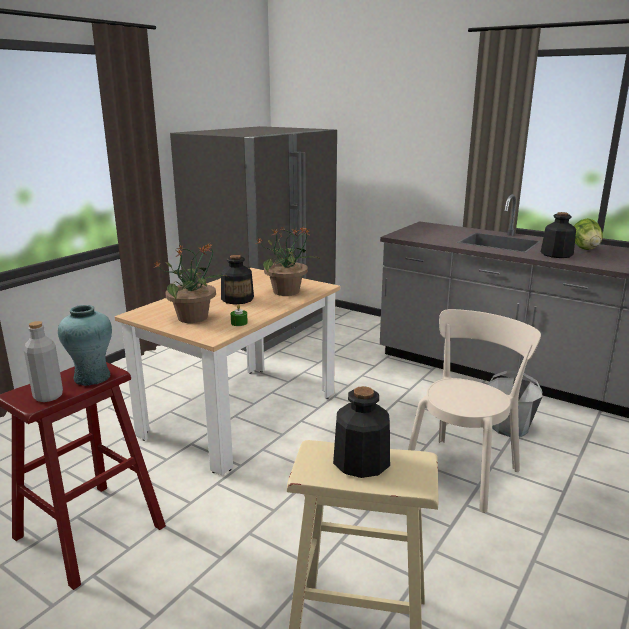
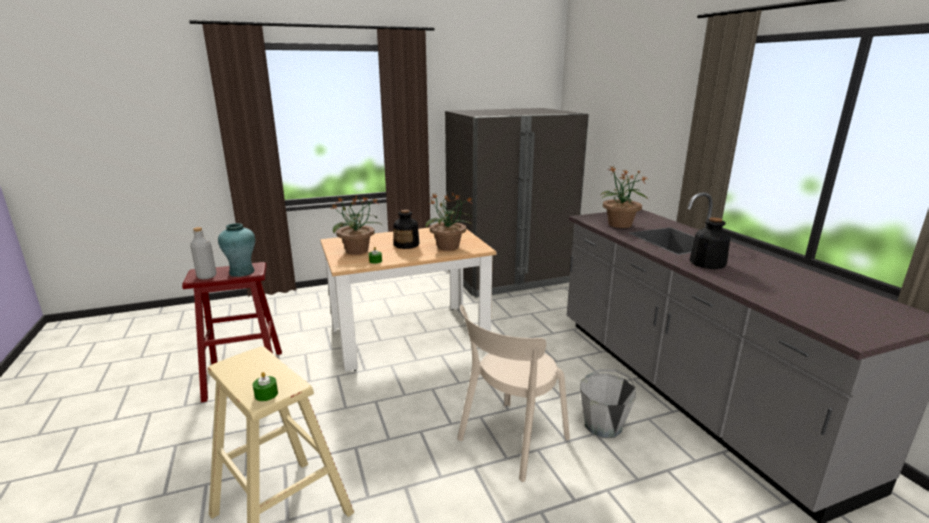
camera: 35 degrees right, 0 degrees up
(360, 461) = (261, 371): bottle -> none
(414, 477) = (266, 394): none -> green candle
(437, 237) = (619, 225): none -> potted plant
(463, 470) = (510, 441): beige chair -> beige chair turned 150 degrees clockwise
(585, 249) = (758, 265): lettuce -> none

